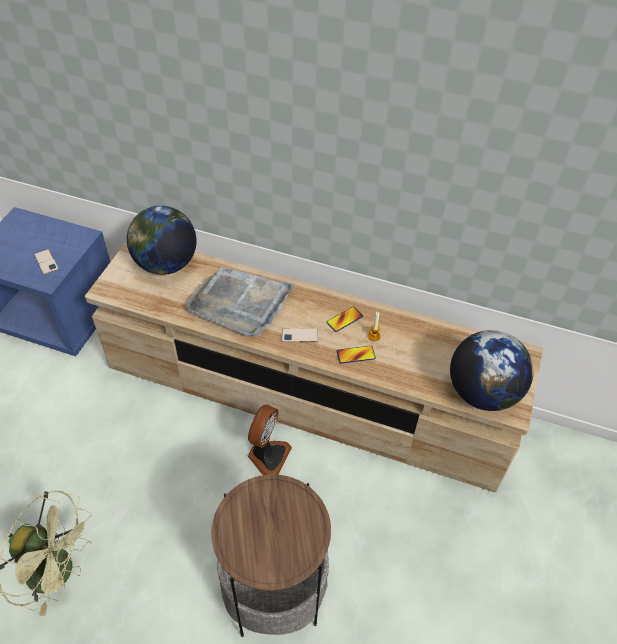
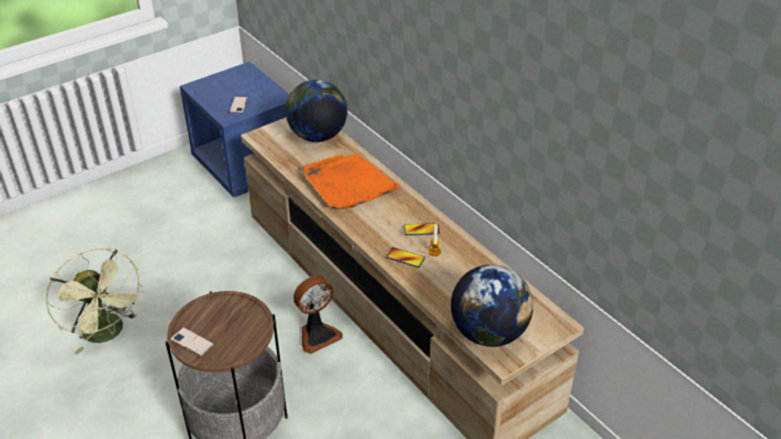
camera: 35 degrees right, 10 degrees down
(240, 303) = (348, 184): grey tray -> orange tray
(300, 335) = (373, 225): phone -> phone (191, 342)

